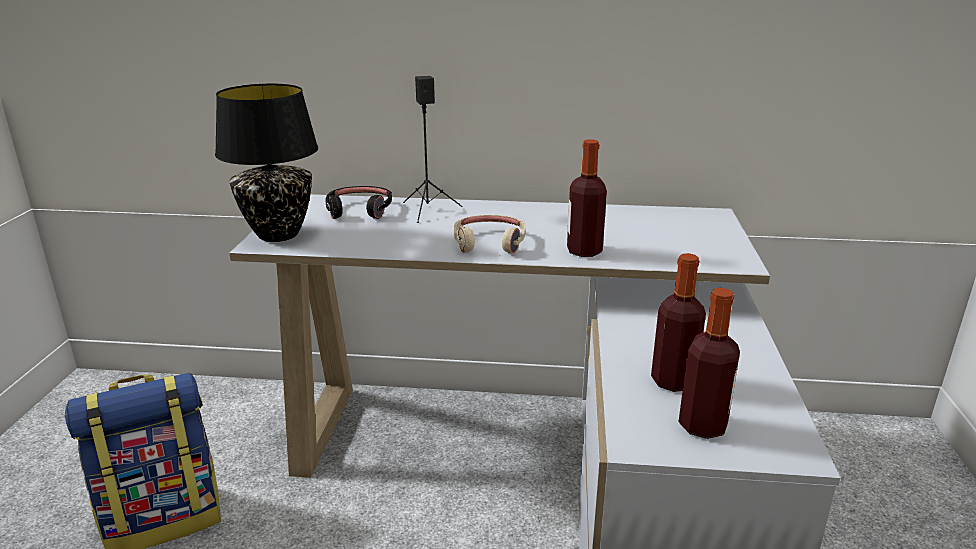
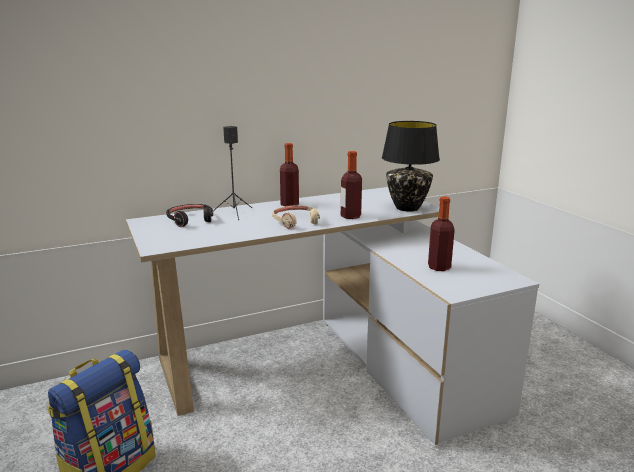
camera: 30 degrees left, 5 degrees down
(277, 234) = (158, 241): black table lamp -> black table lamp (406, 208)
(702, 426) = (471, 280): bottle -> bottle (289, 204)

